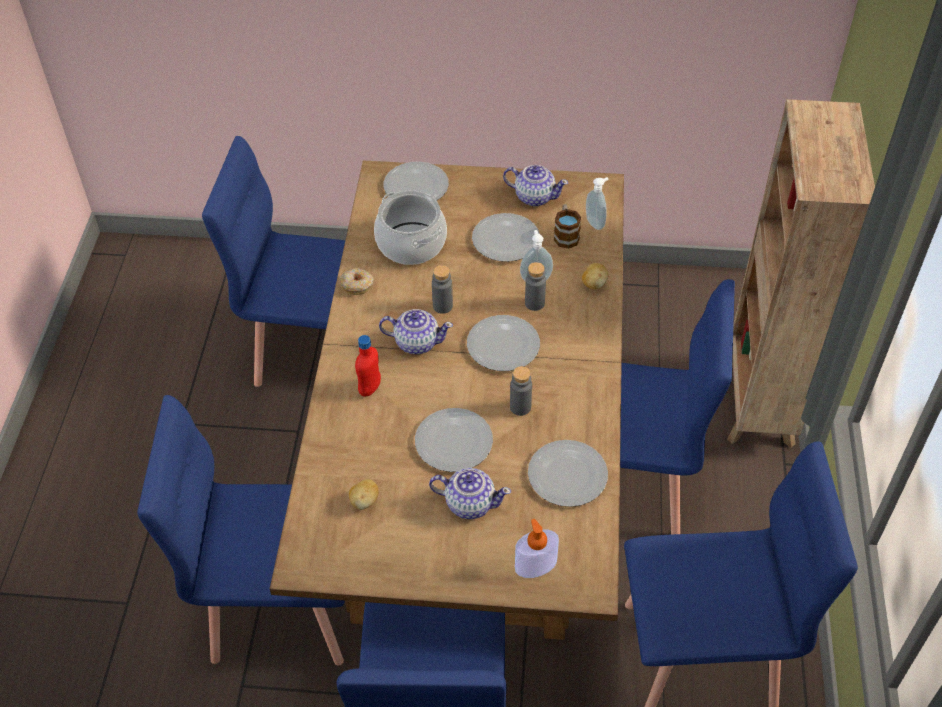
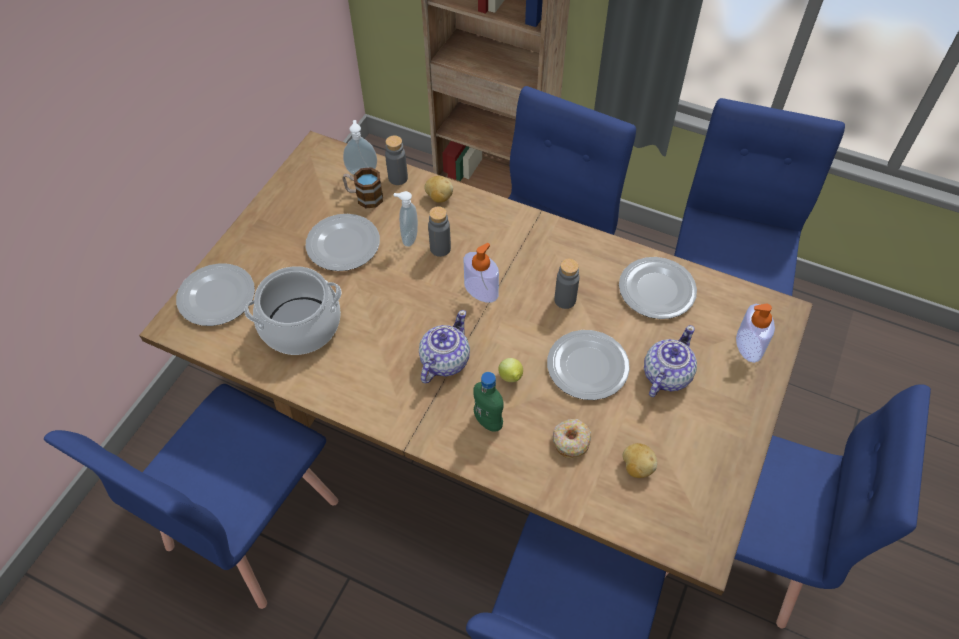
camera: 70 degrees left, 5 degrees up
(357, 285) = (334, 393): donut -> donut (571, 441)
(370, 388) = (488, 421): red bottle -> green bottle
(418, 391) = (511, 378): none -> lemon
(442, 306) = (405, 324): grey bottle -> grey bottle (398, 178)
(502, 344) = (481, 289): plate -> soap dispenser
(534, 196) = (297, 204): teapot -> none

